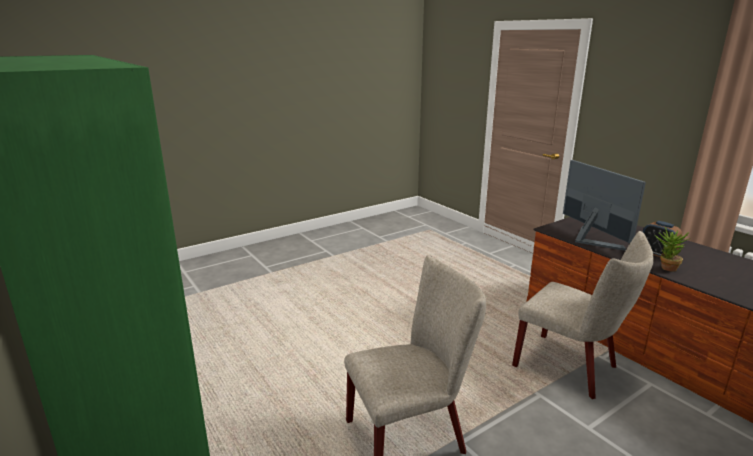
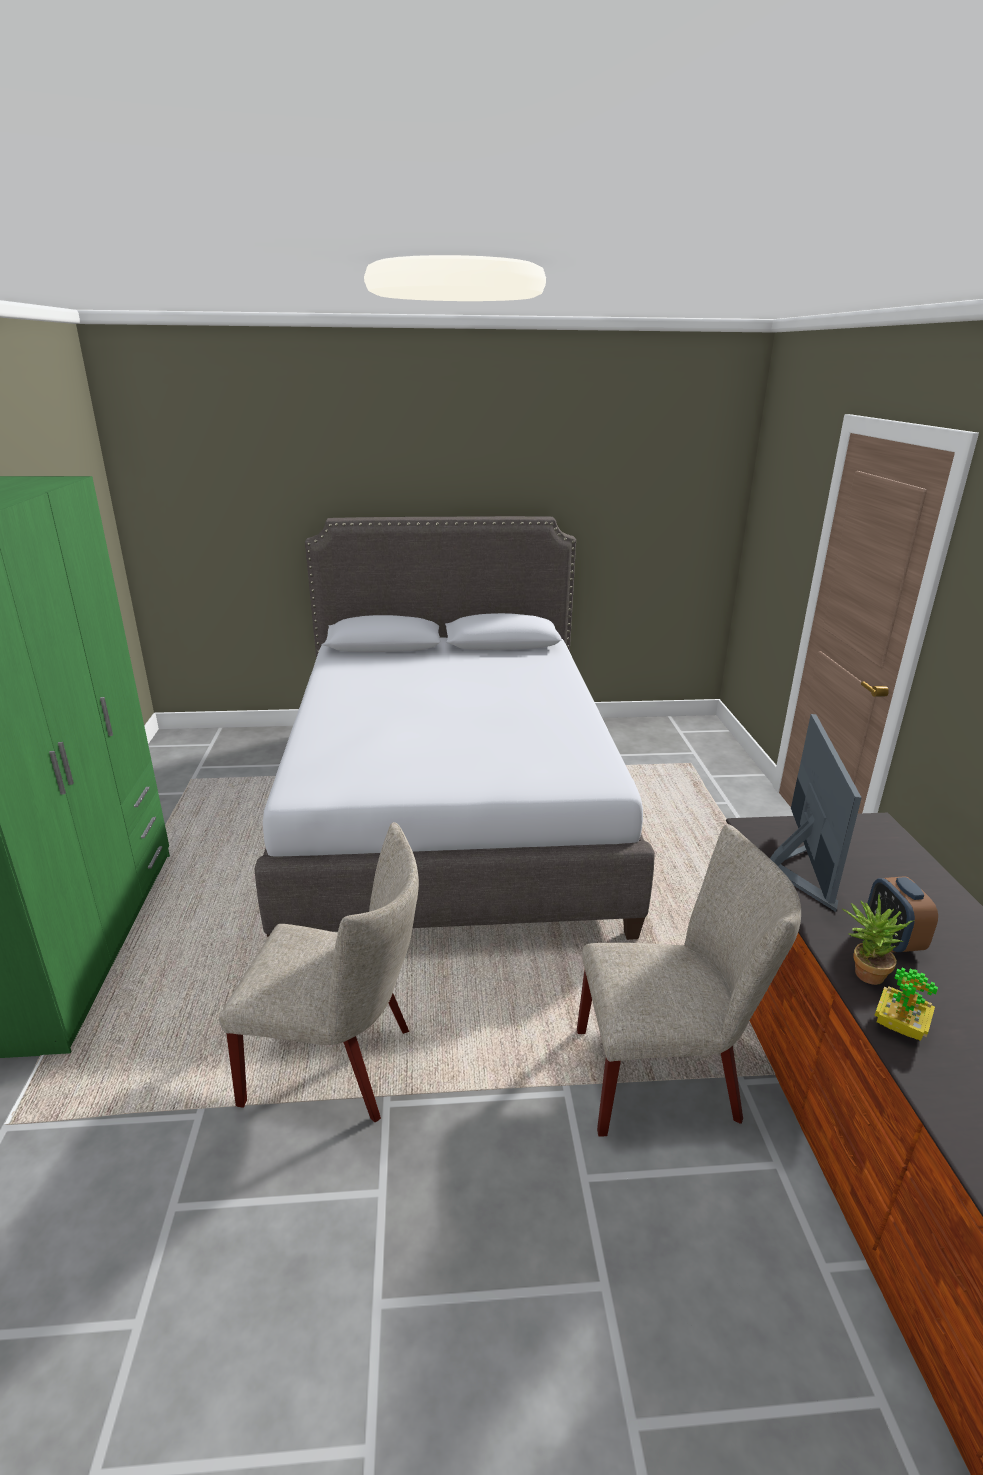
camera: 30 degrees right, 5 degrees up
(326, 285) = (449, 811): none -> grey bed
(571, 368) = (667, 1075): beige chair -> beige chair turned 75 degrees counterclockwise
(703, 281) = (899, 1026): none -> potted plant

